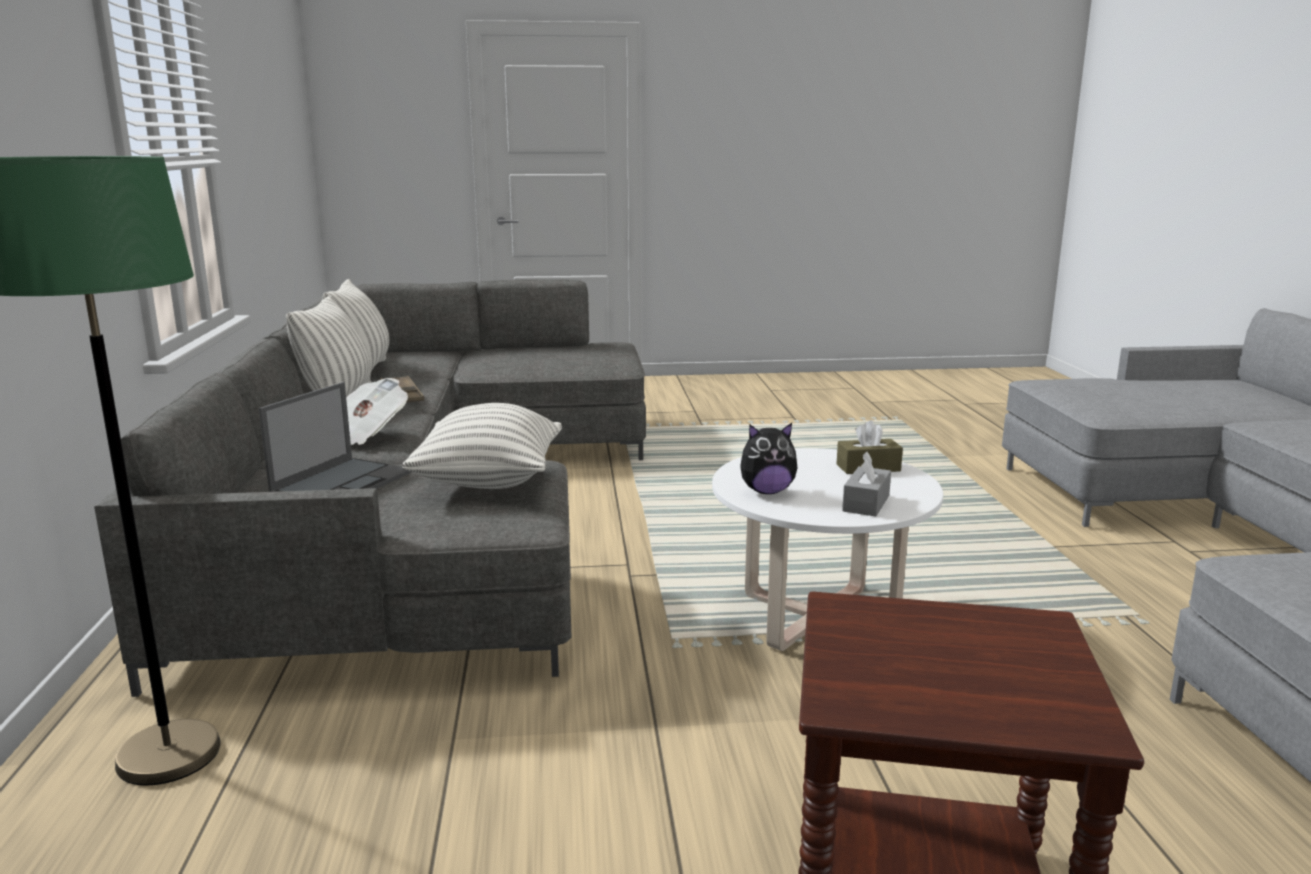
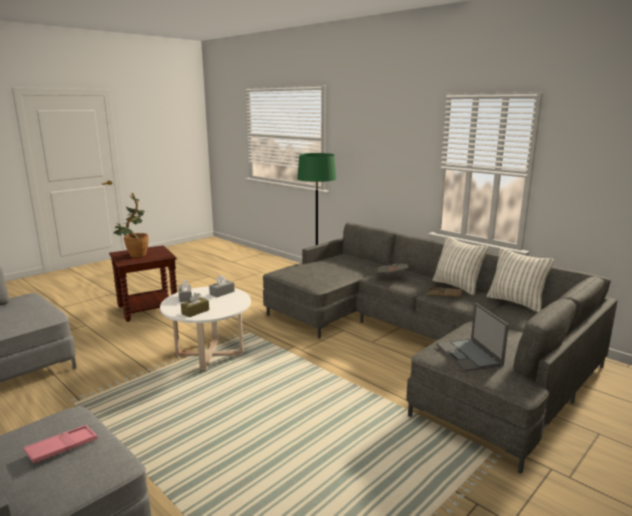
camera: 140 degrees right, 0 degrees up
(343, 482) = (347, 265): laptop -> laptop (469, 355)
(489, 482) = (311, 276): pillow -> none
(767, 491) = (222, 293): plush toy -> grey tissue box
(989, 661) = (134, 256): none -> potted plant
(1097, 393) = (62, 447): none -> pink tray

